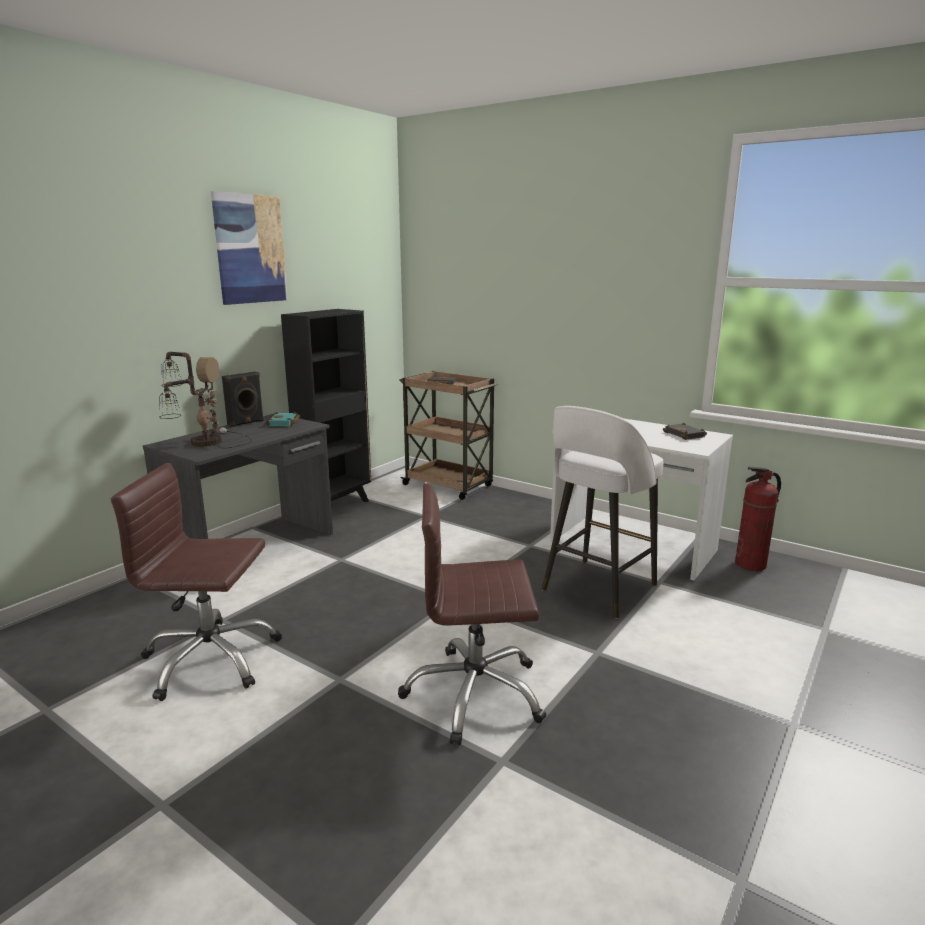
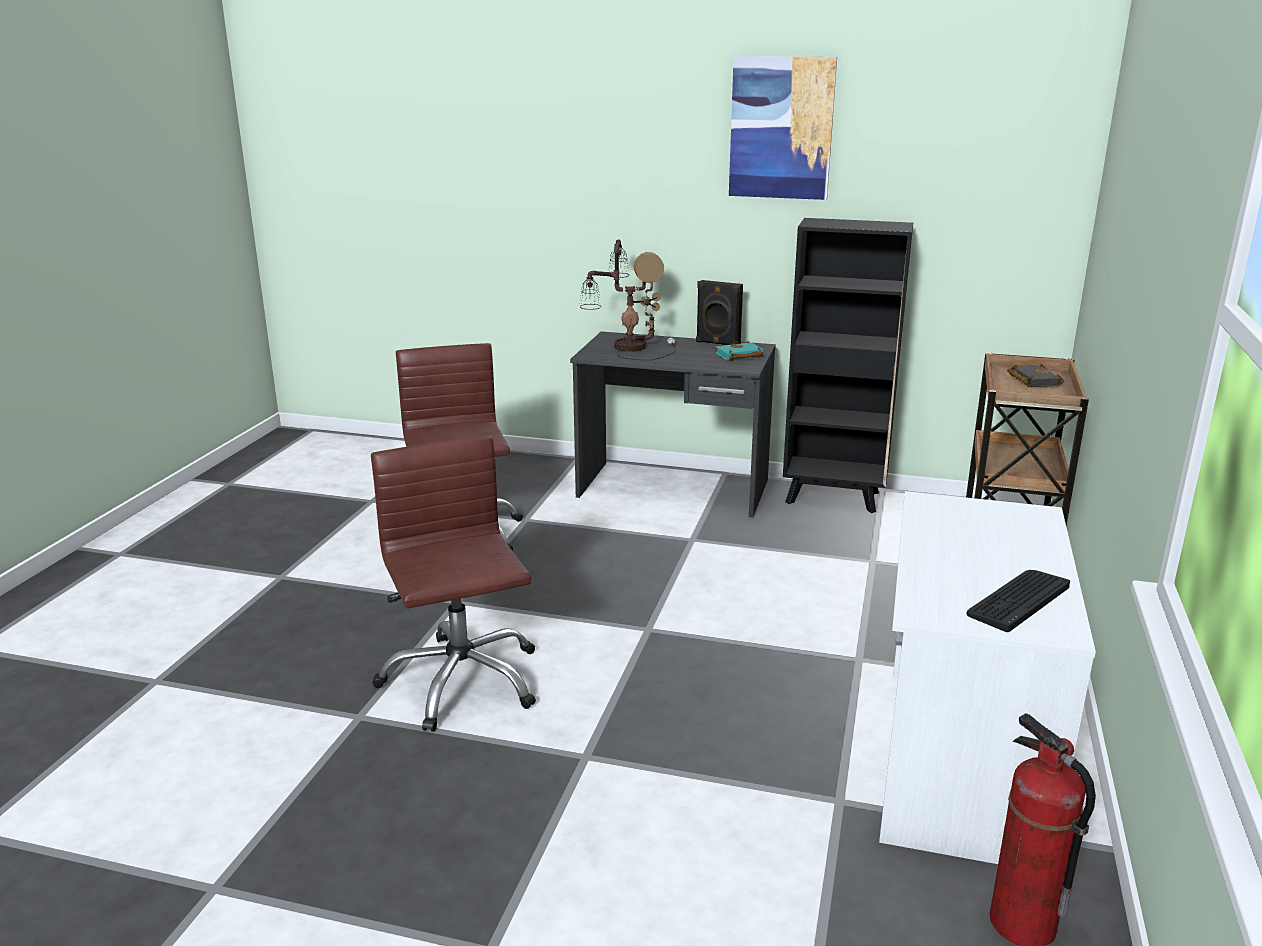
camera: 70 degrees right, 5 degrees up
(597, 588) = (764, 738): white stool -> none
(686, 435) = (1018, 600): black book -> keyboard

